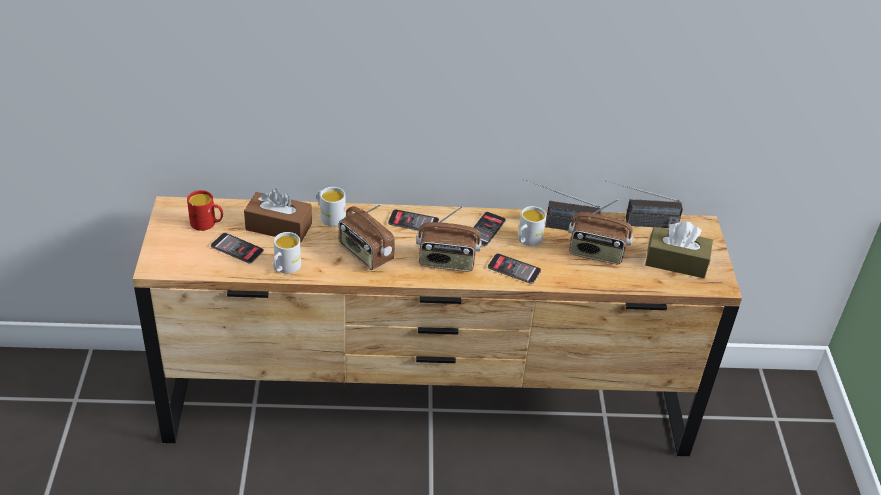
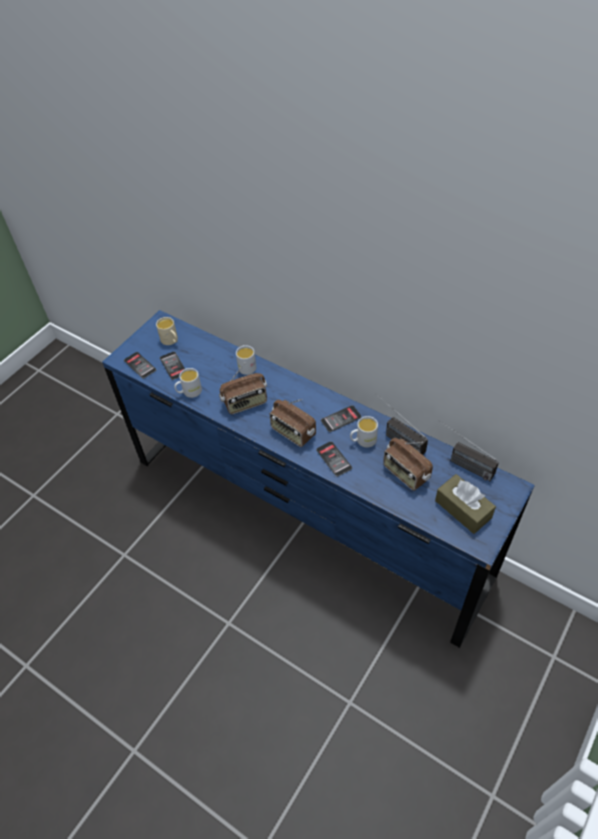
camera: 40 degrees right, 10 degrees up
(207, 224) = (171, 341): red mug -> beige mug
(279, 227) = (210, 360): brown tissue box -> none
(365, 254) = (245, 403): radio -> radio turned 105 degrees counterclockwise
(413, 222) = (296, 392): phone -> phone (140, 365)
(428, 407) = (305, 516): brown dresser -> blue dresser

